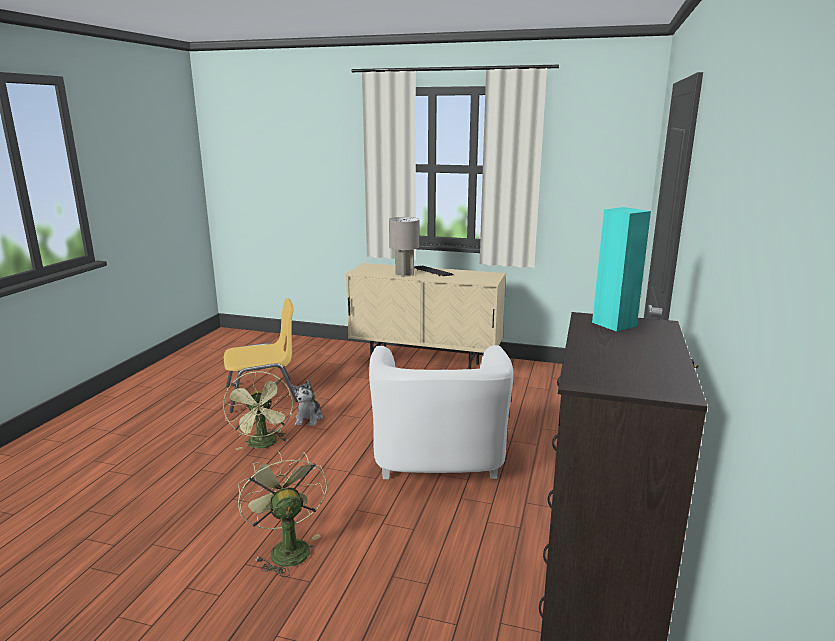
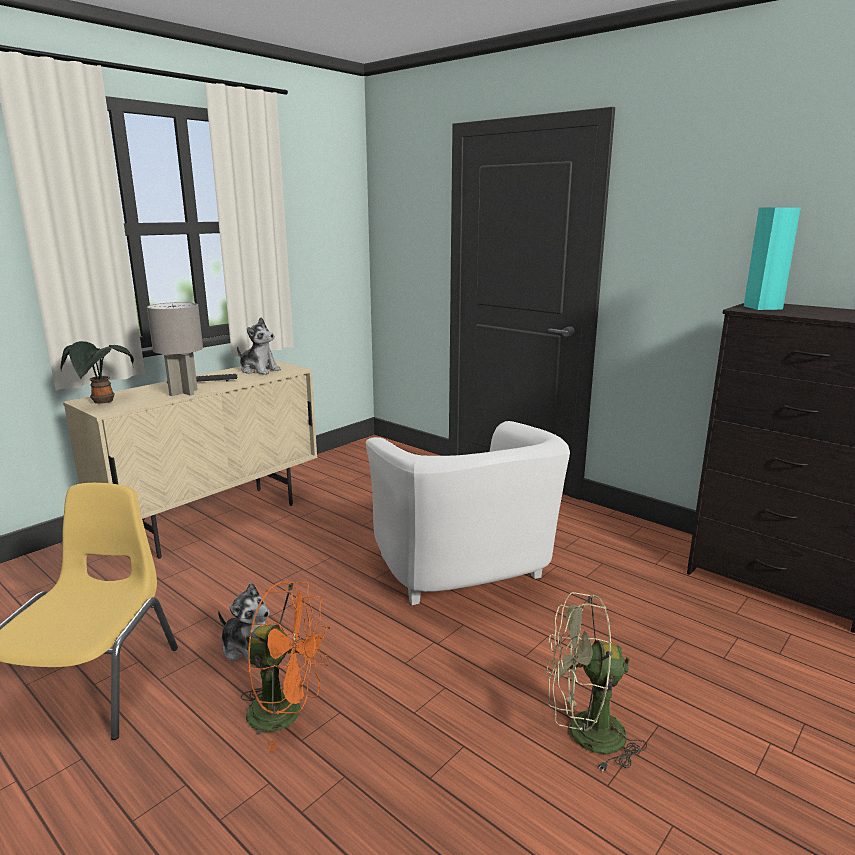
camera: 65 degrees left, 0 degrees up
(263, 445) = (287, 713): green fan -> orange fan
(368, 268) = (103, 402): none -> potted plant
(438, 465) = (466, 575): white armchair -> white armchair turned 45 degrees clockwise
(473, 276) = (259, 370): none -> plush toy

